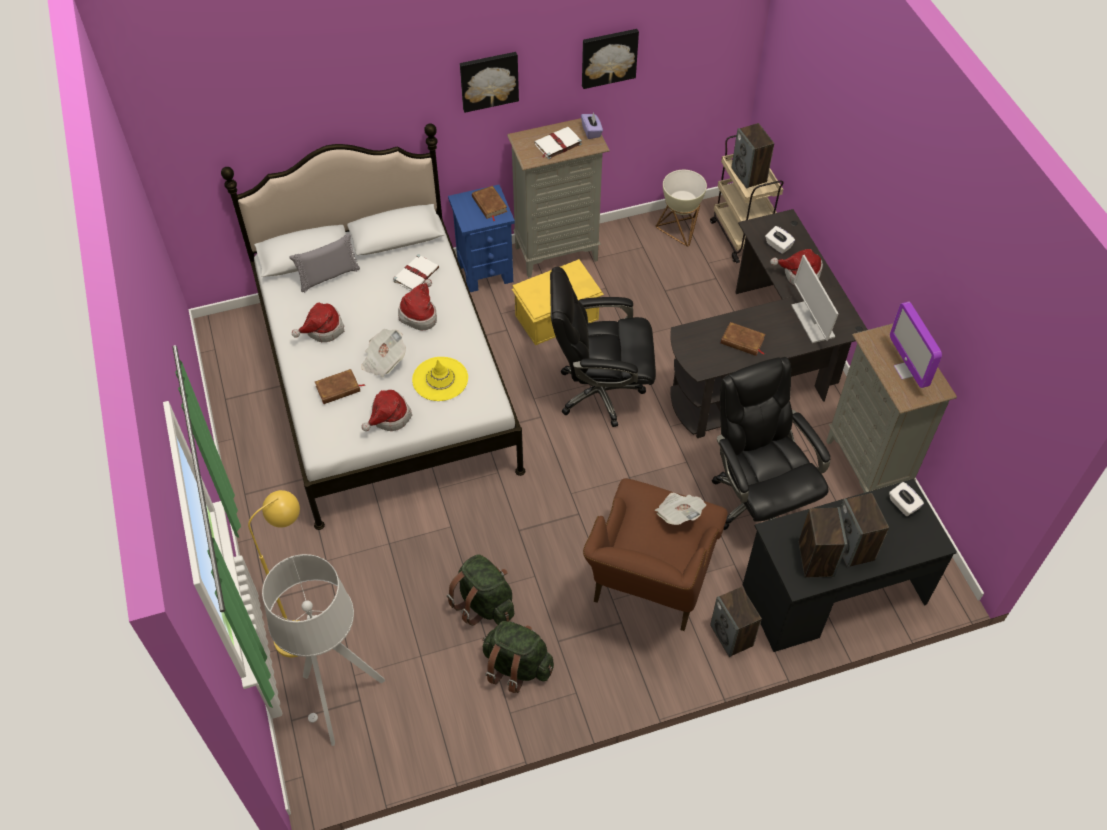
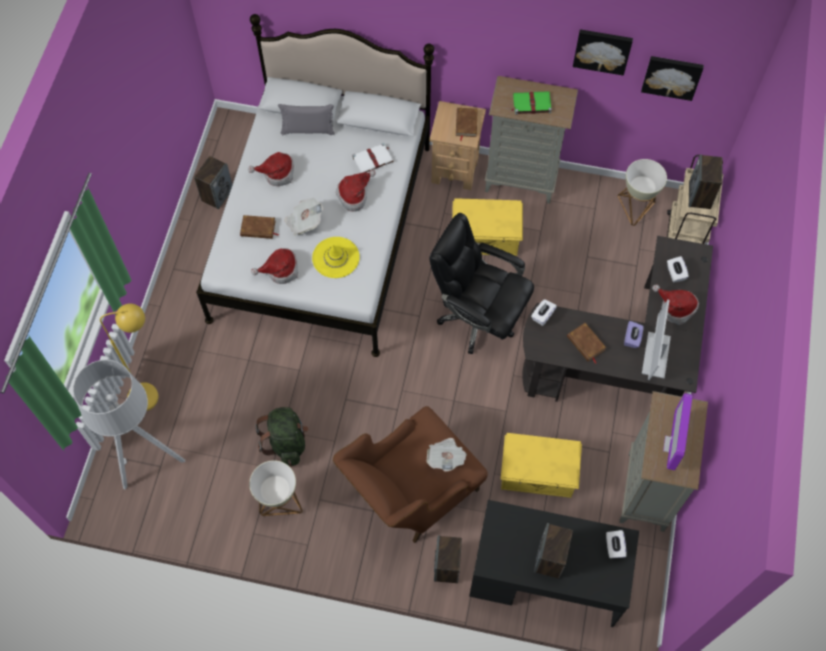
camera: 30 degrees right, 10 degrees up
(486, 271) = (455, 170): blue nightstand -> beige nightstand
(489, 80) = (489, 30): picture -> picture (672, 76)
(516, 666) = (279, 502): green backpack -> planter
(557, 144) = (531, 104): white book -> green book
(591, 131) = (567, 104): purple tissue box -> purple tissue box (632, 338)
(684, 336) = (542, 316): none -> white tissue box
(757, 503) = (538, 474): black office chair -> yellow storage box
(815, 559) = (514, 552): speaker -> speaker (217, 194)

